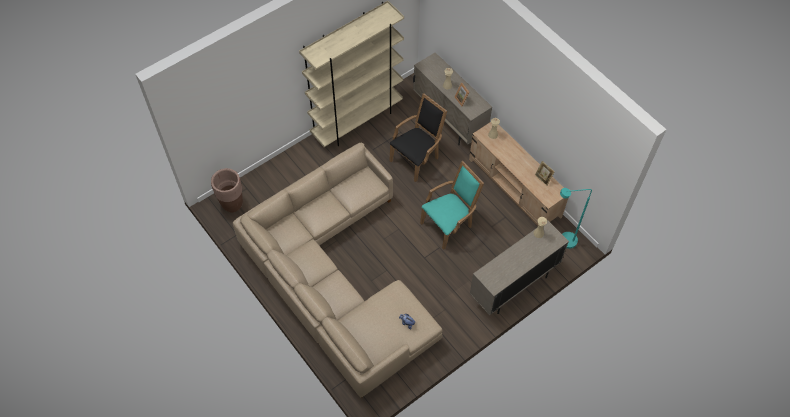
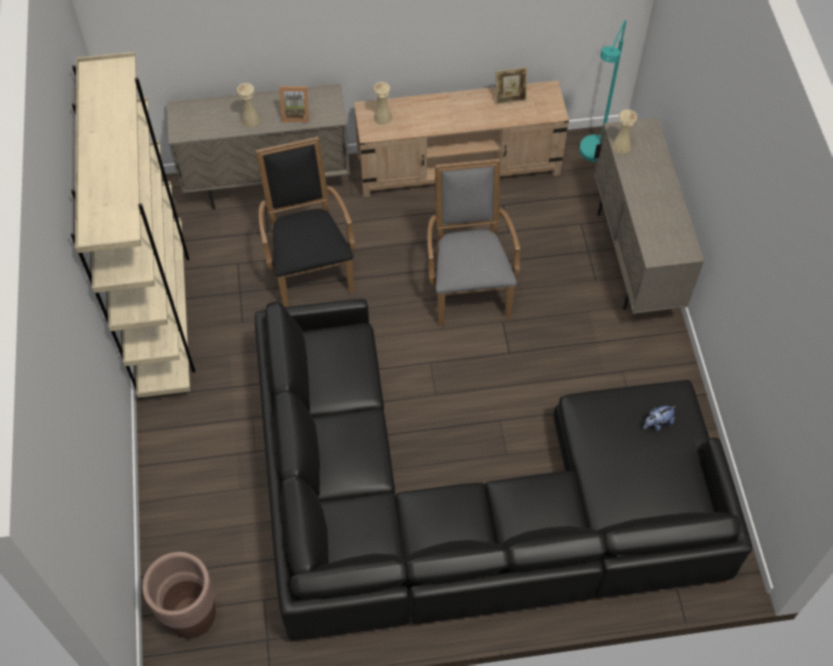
camera: 60 degrees left, 0 degrees up
(336, 278) = (468, 507): beige sofa -> black sofa
(449, 224) = (468, 286): turquoise armchair -> grey armchair

